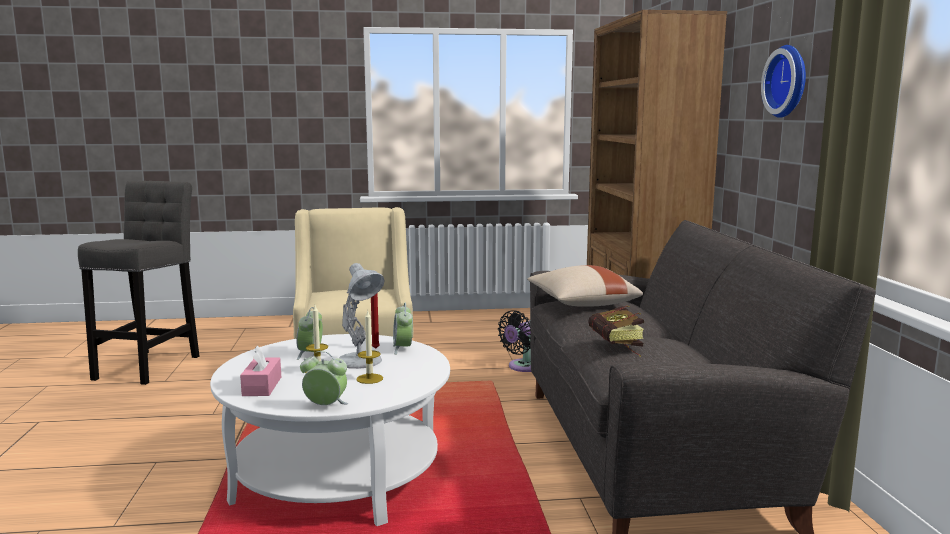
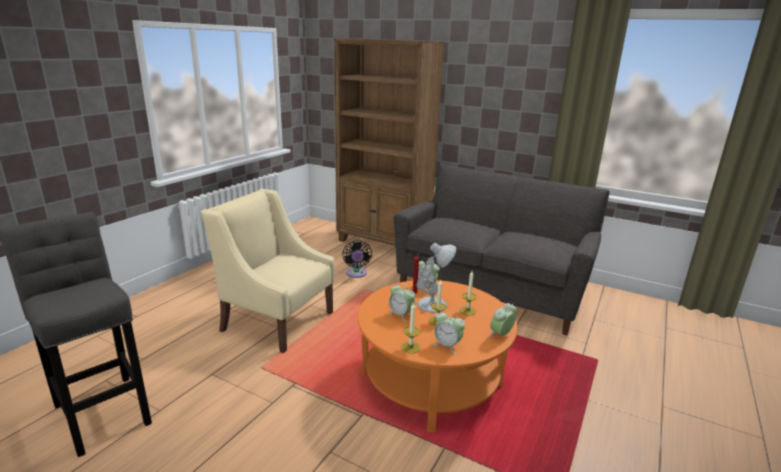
camera: 55 degrees left, 10 degrees up
(238, 373) = (410, 347): none -> candle
(262, 386) = (447, 345): pink tissue box -> alarm clock
(338, 475) = (431, 380): white coffee table -> orange coffee table
(582, 304) = (444, 226): beige pillow -> none
(618, 346) = (526, 244): book -> none
(789, 81) = (508, 90): wall clock -> none

